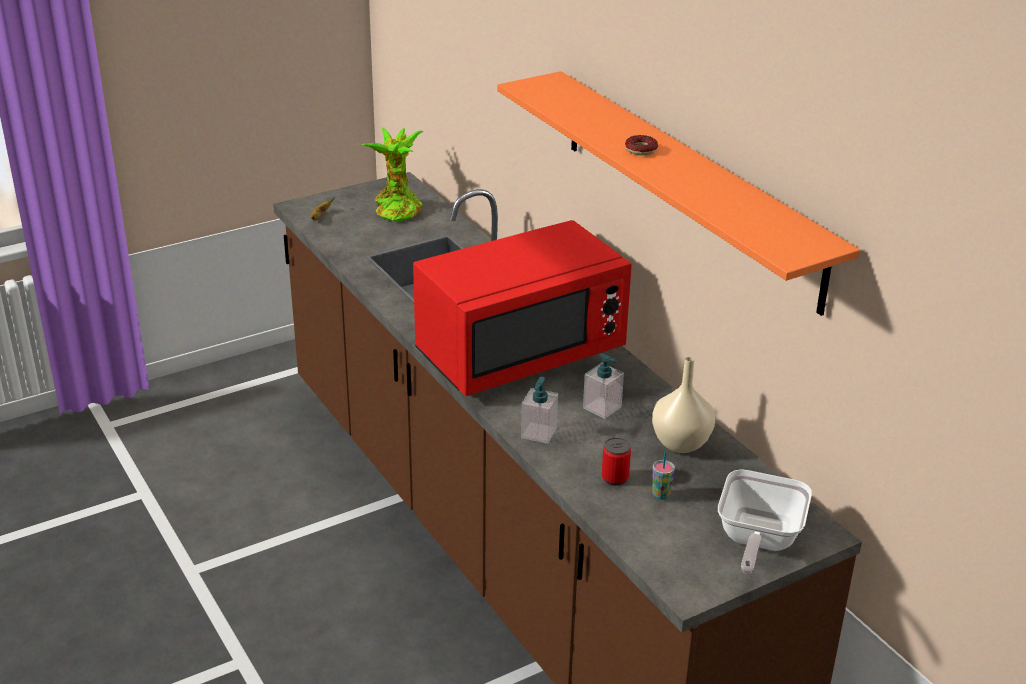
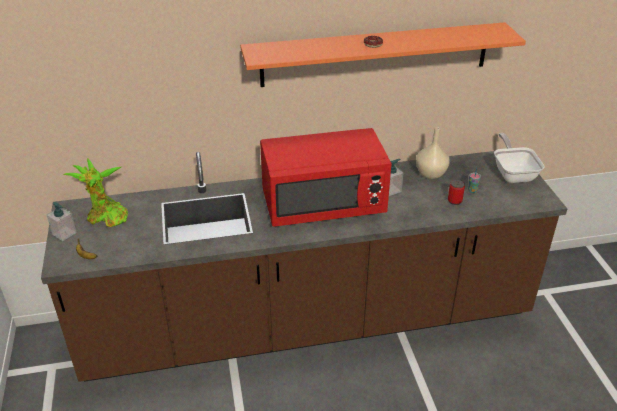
camera: 70 degrees left, 5 degrees up
(520, 353) = (324, 205): red microwave -> red microwave turned 90 degrees clockwise
(538, 433) = (407, 216): soap dispenser -> soap dispenser (64, 233)
(757, 541) = (513, 173): frying pan -> frying pan turned 135 degrees counterclockwise

